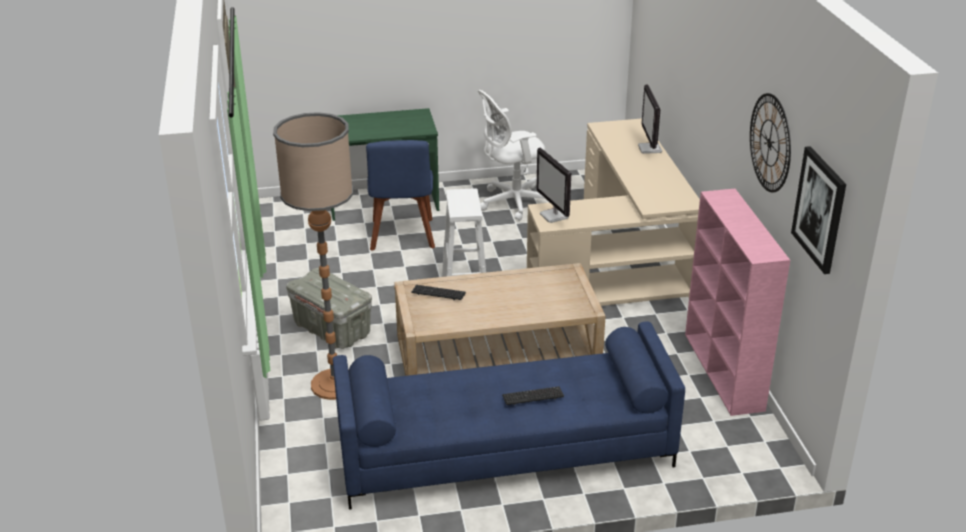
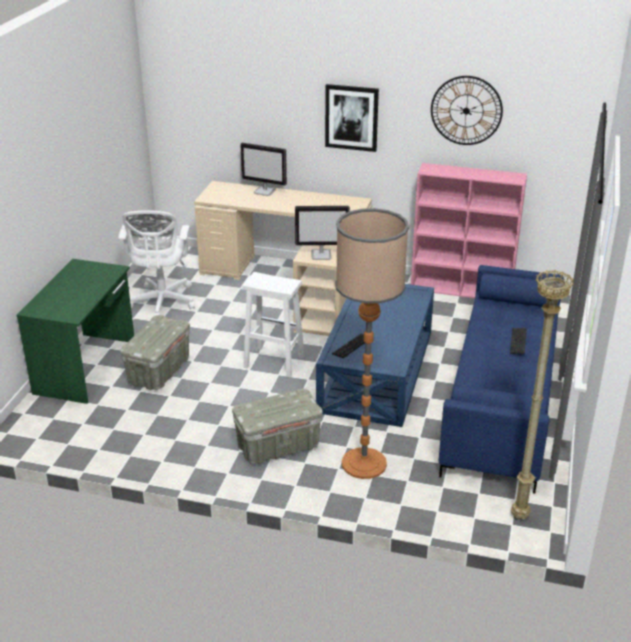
camera: 65 degrees left, 0 degrees up
(303, 505) = (519, 517): none -> beige floor lamp
(402, 236) = (159, 371): blue chair -> grey storage box
(497, 354) = (377, 371): beige coffee table -> blue coffee table
(820, 209) = (555, 125): picture -> picture (351, 117)

